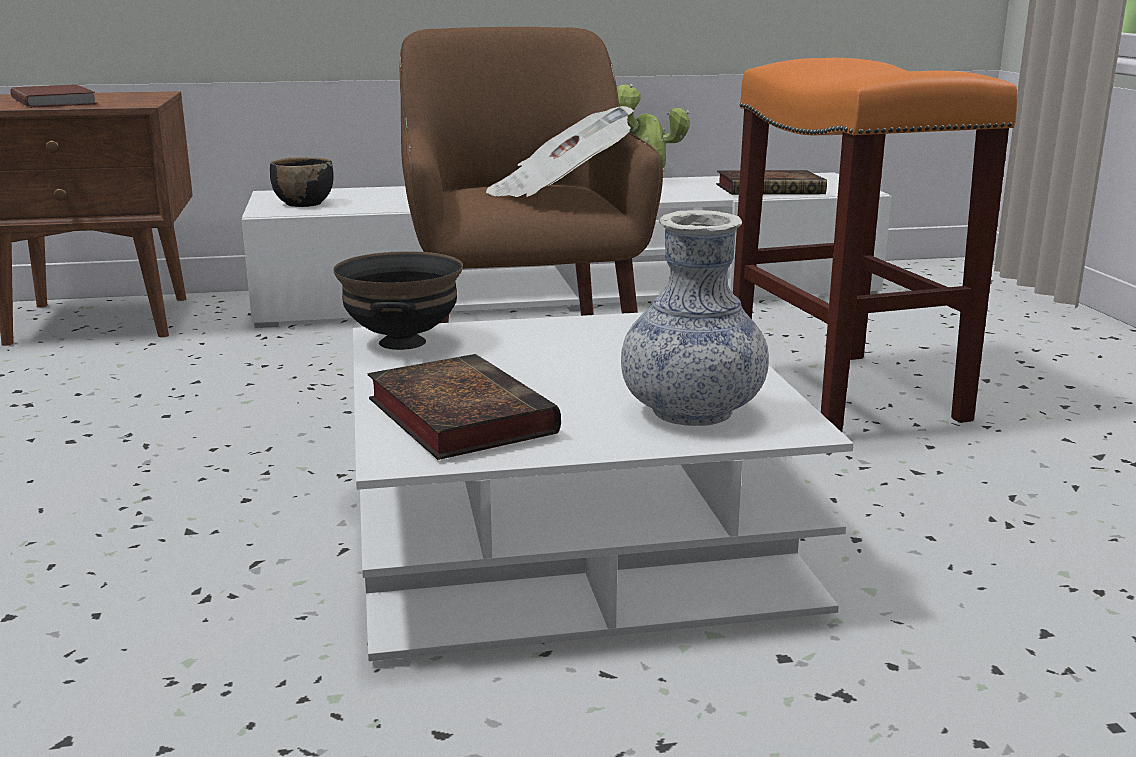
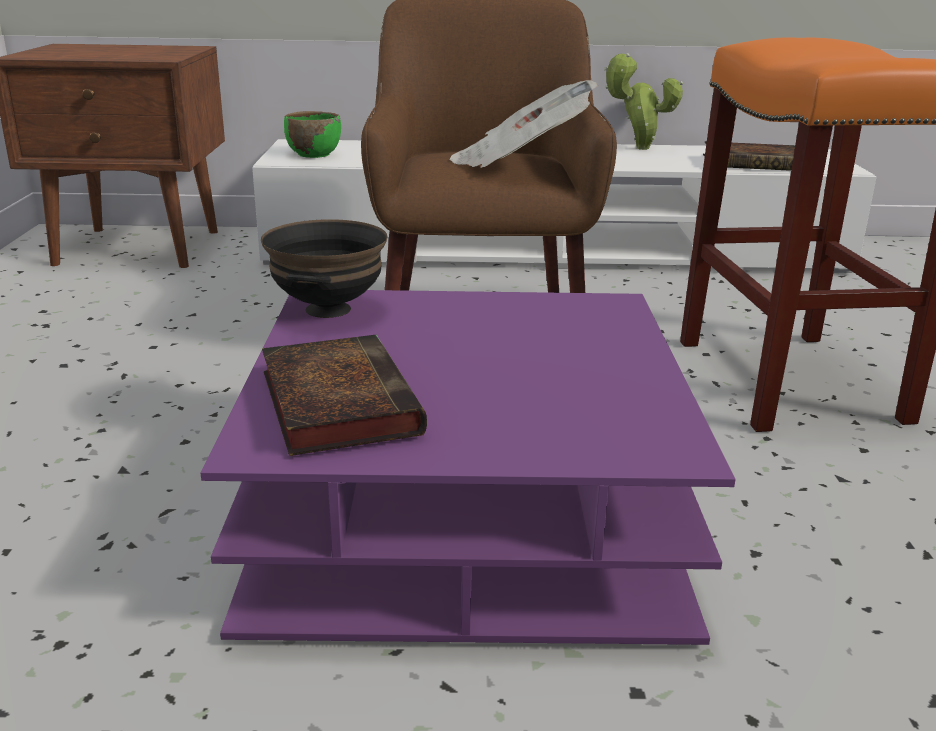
camera: 10 degrees right, 5 degrees up
(56, 101) = (99, 52): brown book -> none
(303, 203) = (313, 154): black bowl -> green bowl
(568, 532) = (465, 511): white coffee table -> purple coffee table
(692, 412) = (575, 420): vase -> none

